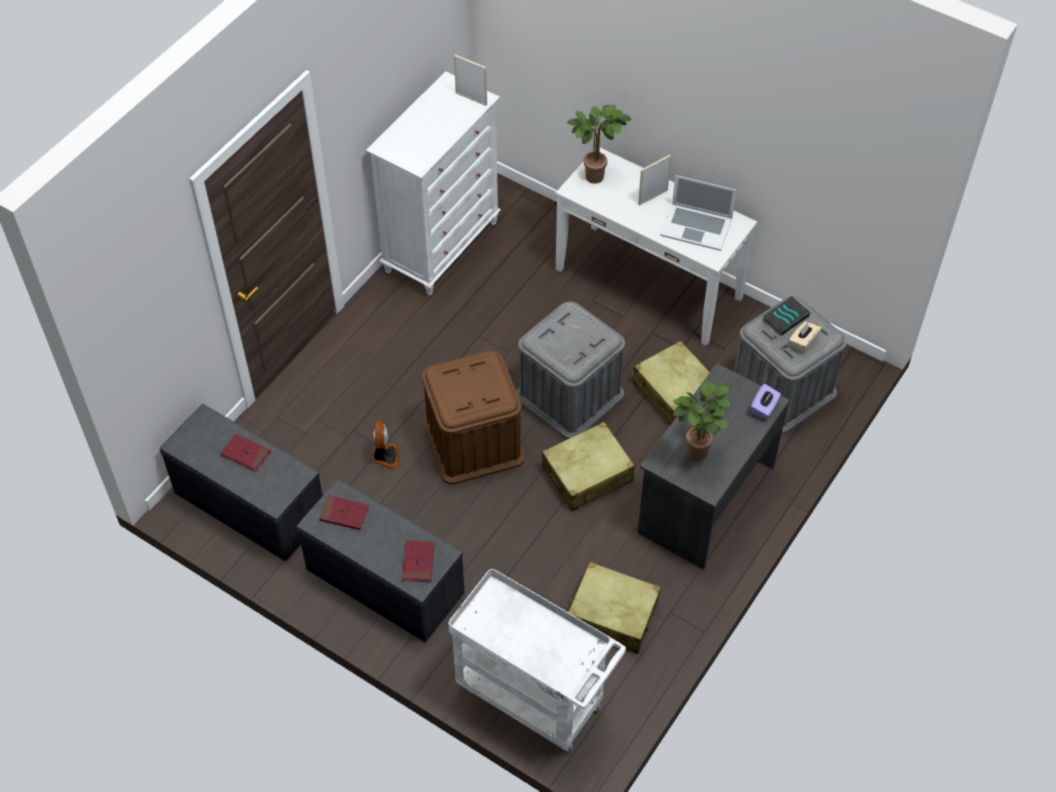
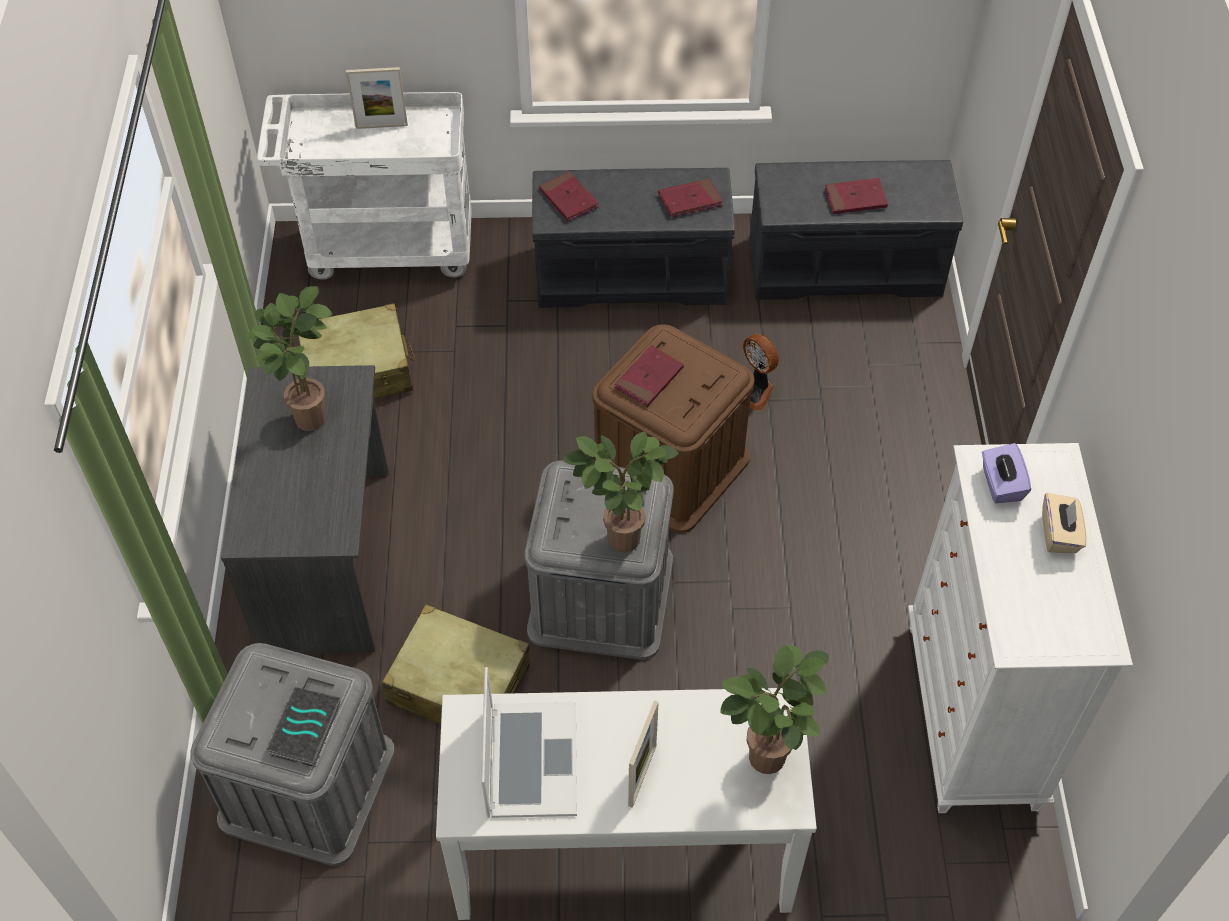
camera: 145 degrees right, 0 degrees up
(471, 98) = (1032, 632): picture frame -> picture frame (381, 126)
(484, 394) = (649, 378): none -> red book
(573, 319) = (620, 543): none -> potted plant
(588, 474) = (498, 506): beige suitcase -> none
(696, 226) = (530, 759): laptop -> laptop turned 105 degrees clockwise
(764, 408) = (251, 525): purple tissue box -> purple tissue box (1000, 484)
(803, 342) = (257, 703): beige tissue box -> beige tissue box (1059, 534)

